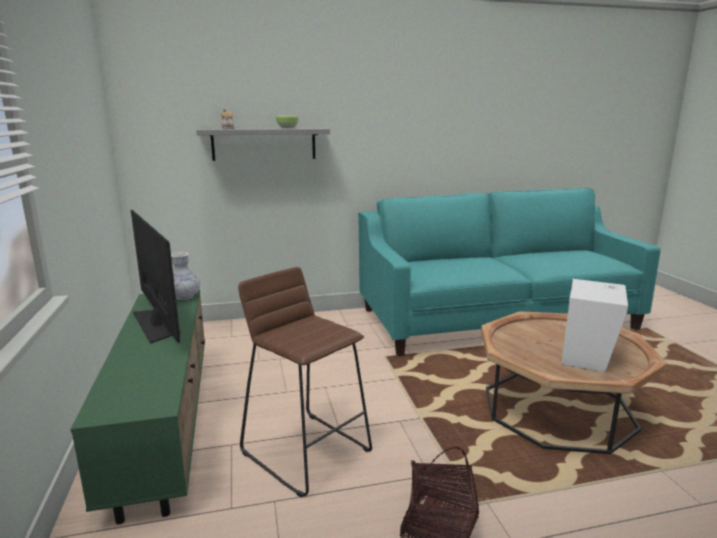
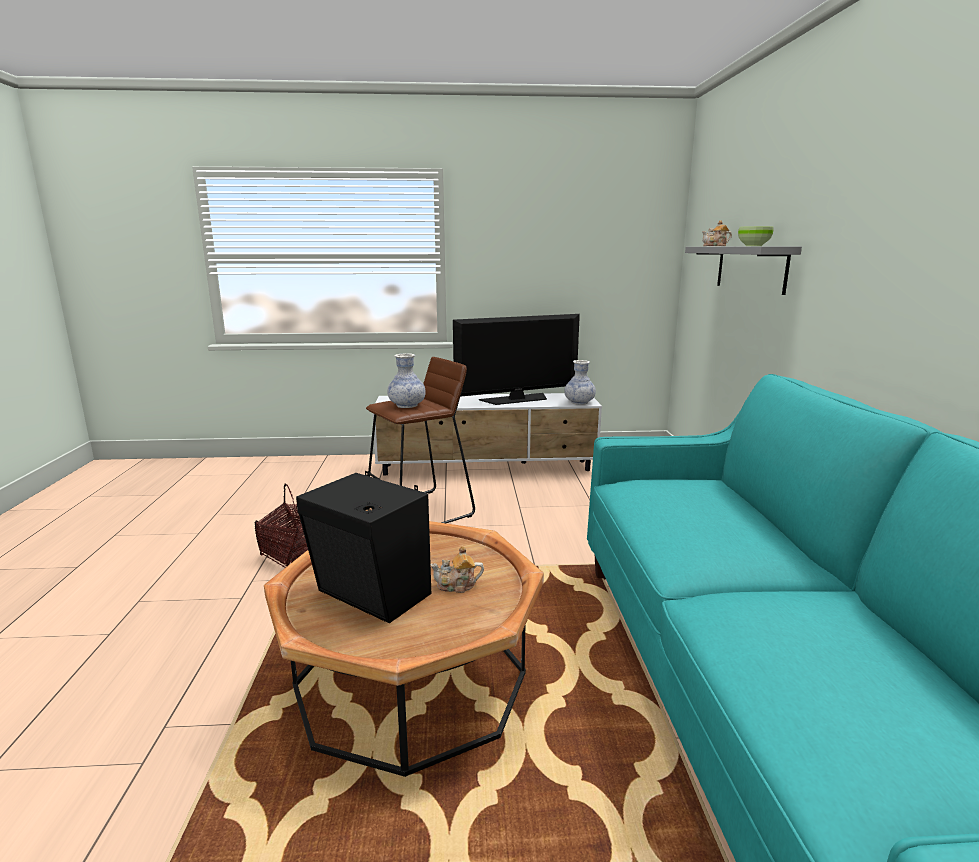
camera: 100 degrees right, 0 degrees up
(165, 420) = (488, 468): green tv stand -> white tv stand
(312, 332) = (407, 405): none -> vase
(549, 334) = (457, 585): none -> teapot
(588, 355) = (371, 595): white speaker -> black speaker

